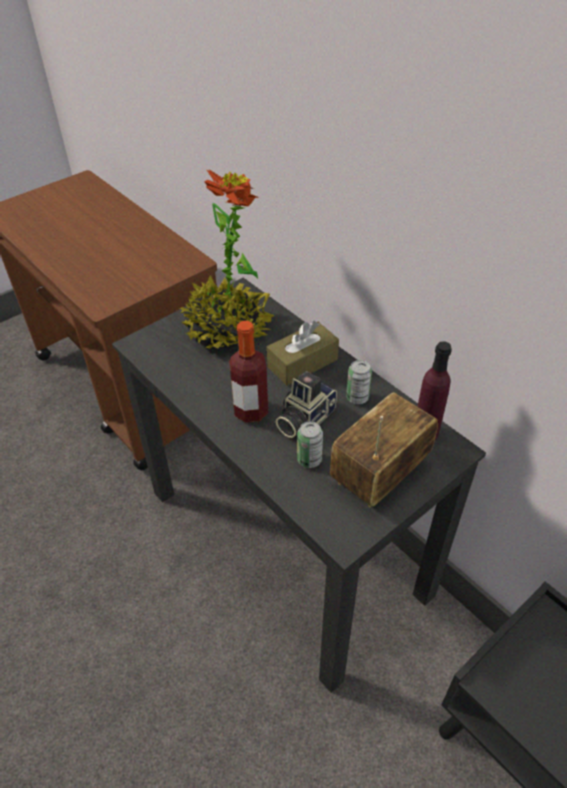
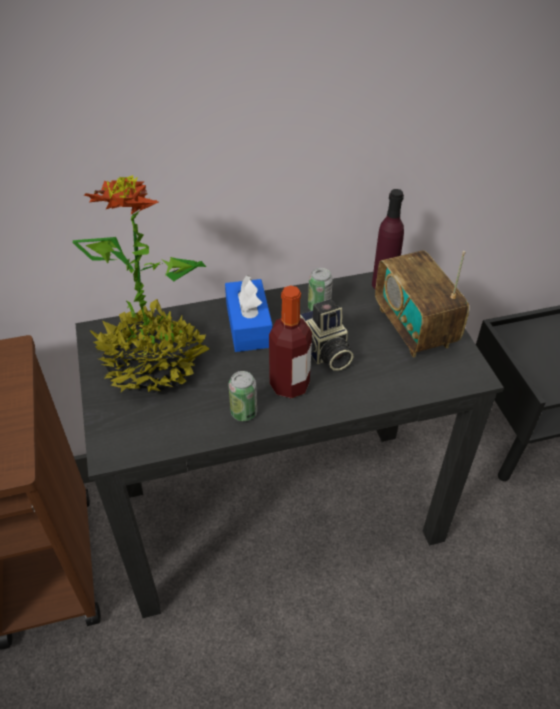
camera: 65 degrees left, 0 degrees up
(302, 363) = (249, 326): brown tissue box -> blue tissue box
(309, 460) = (376, 365): can -> can (244, 412)

